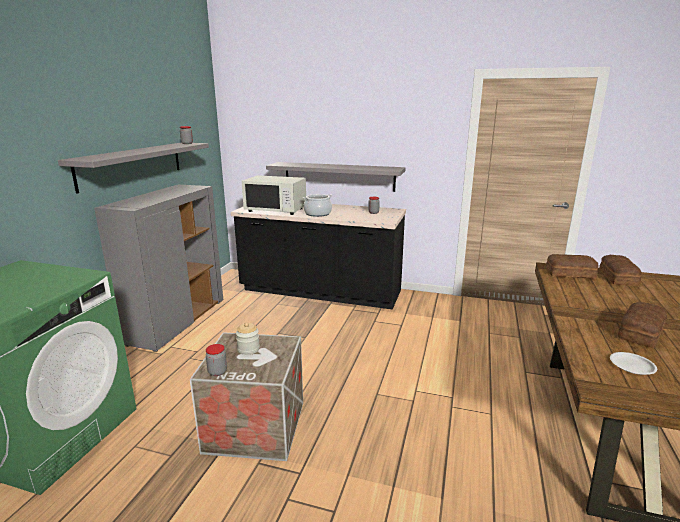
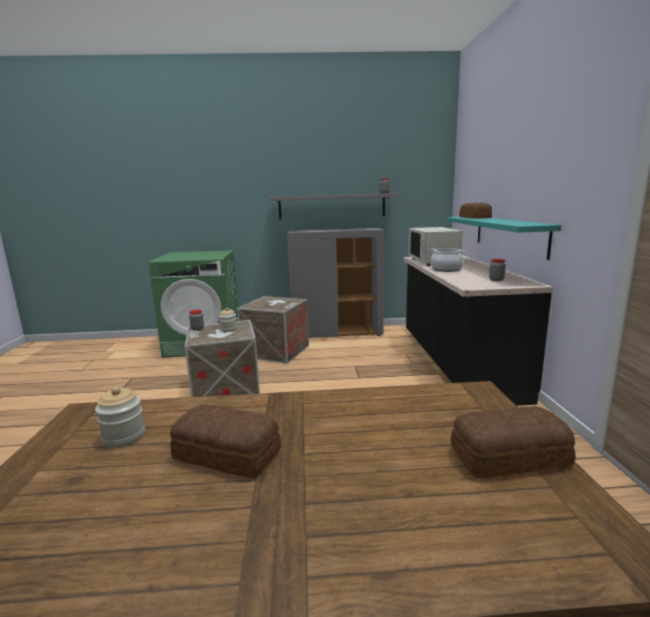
camera: 70 degrees right, 5 degrees down
(176, 371) = (276, 351): none -> crate
(339, 176) = (509, 234): grey shelf -> turquoise shelf
(569, 273) = (463, 406): bread -> bread (475, 217)
(632, 366) = (124, 437): white plate -> jar

